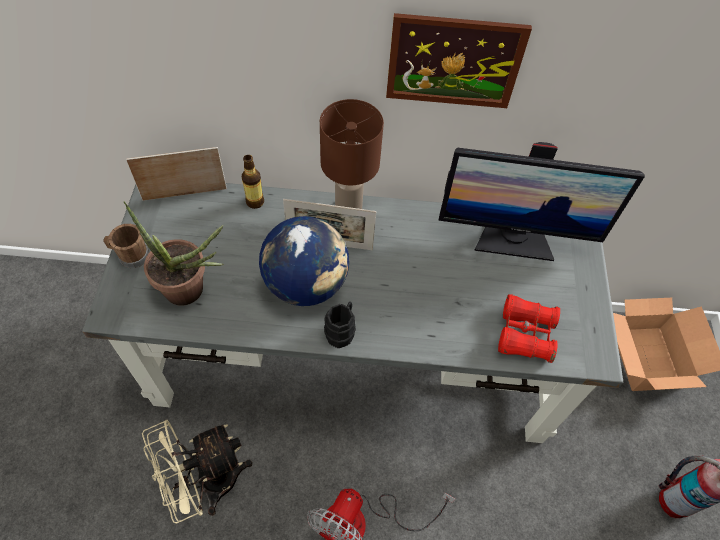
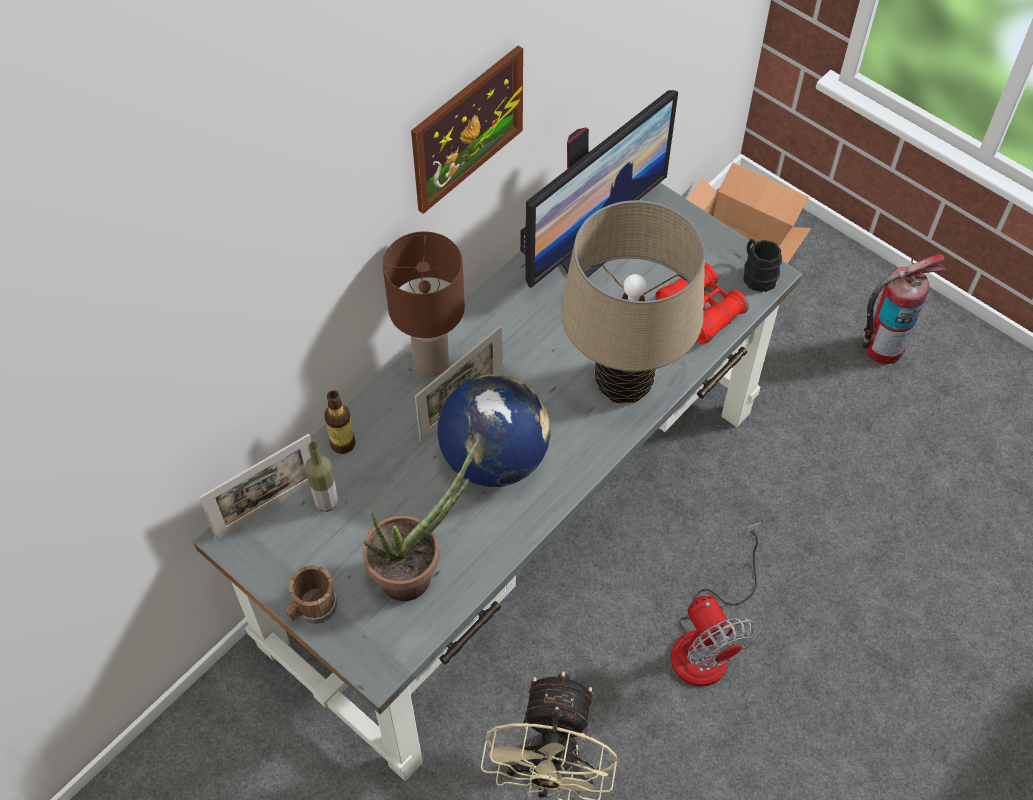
camera: 50 degrees left, 0 degrees up
(185, 194) = (268, 508): picture frame -> picture frame turned 150 degrees counterclockwise
(208, 218) = (326, 502): none -> bottle
(341, 330) = (575, 460): black mug -> black mug (757, 275)
(426, 321) = (623, 381): none -> beige table lamp

